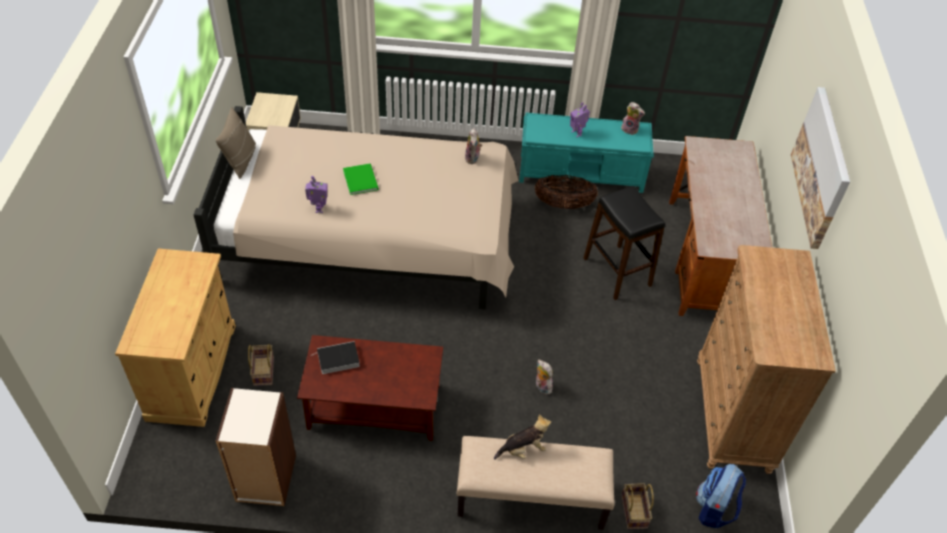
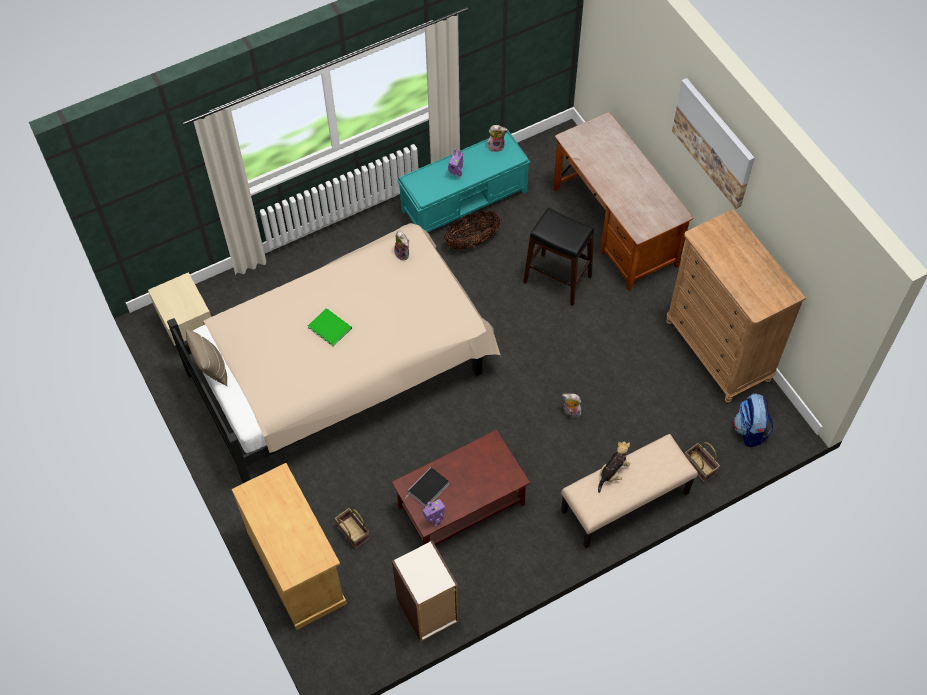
camera: 30 degrees left, 10 degrees up
(318, 208) = (318, 374): toy robot -> toy robot (434, 520)

